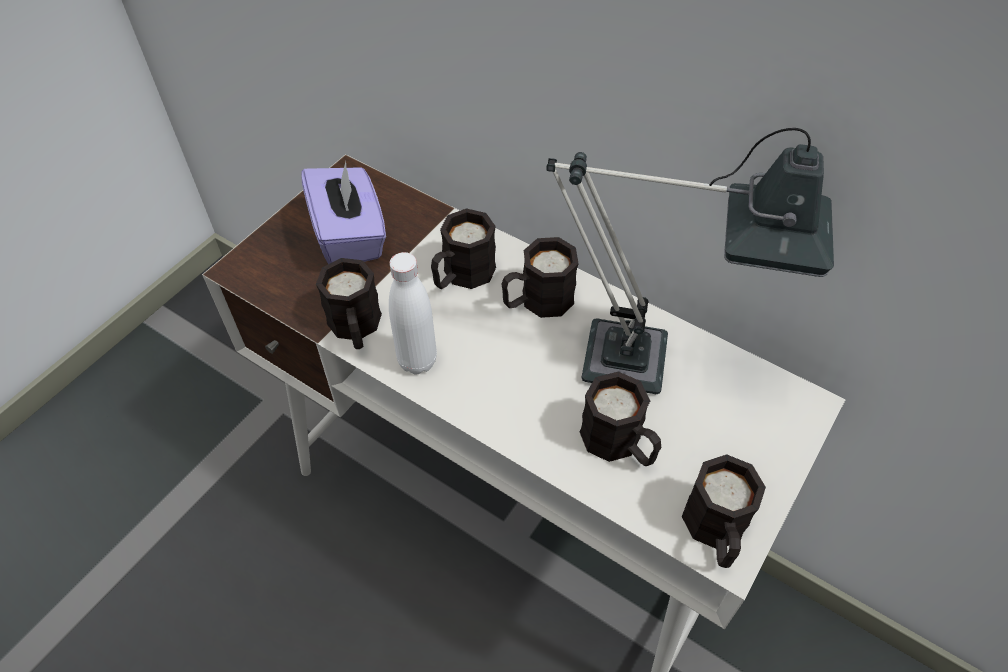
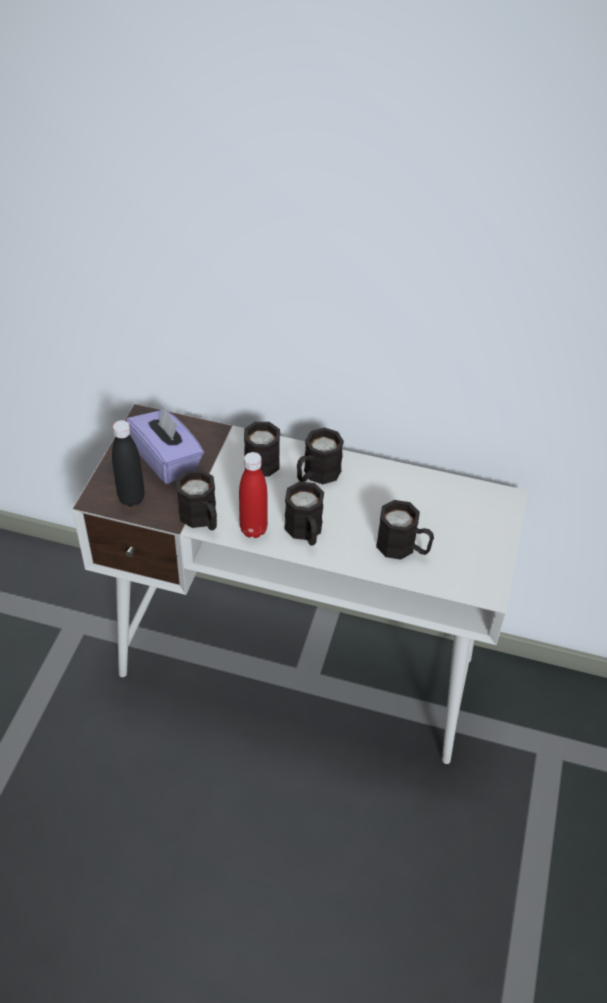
camera: 20 degrees left, 5 degrees down
(281, 277) = (131, 498): none -> black bottle
(417, 361) = (253, 529): white bottle -> red bottle
(648, 363) = (403, 496): table lamp -> none
(715, 532) = (477, 582): black mug -> black mug (305, 532)

